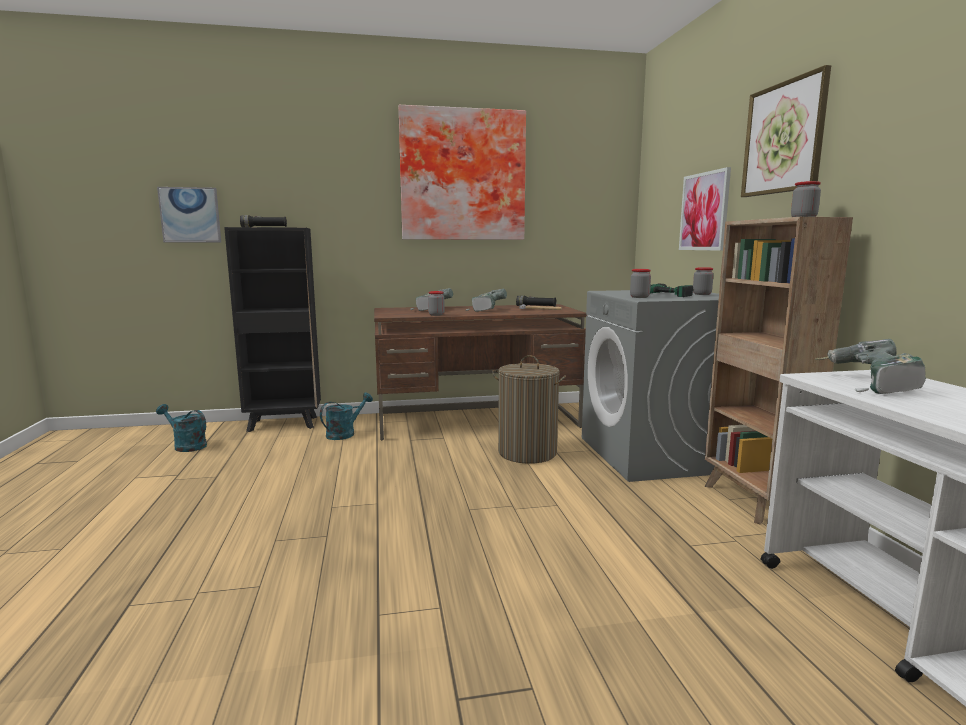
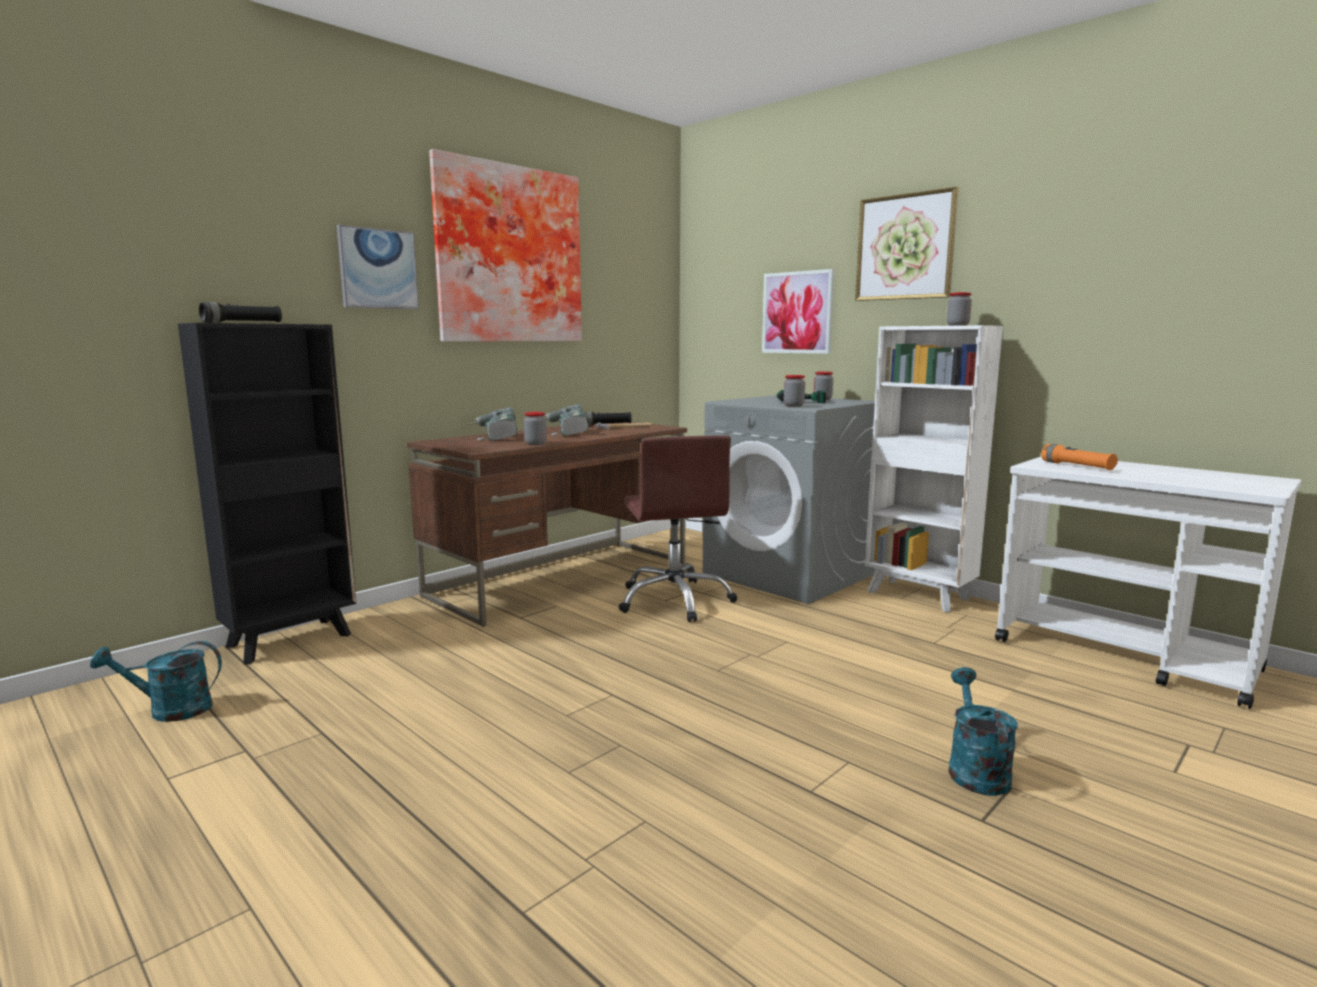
camera: 35 degrees left, 0 degrees up
(190, 215) = (88, 299): picture -> picture (378, 269)
(345, 433) = (416, 630): turquoise watering can -> turquoise watering can (975, 769)
(527, 452) = (675, 600): laundry basket -> brown office chair
(753, 502) = (919, 596): brown bookcase -> white bookcase
(867, 384) = (1077, 466): power drill -> orange flashlight

